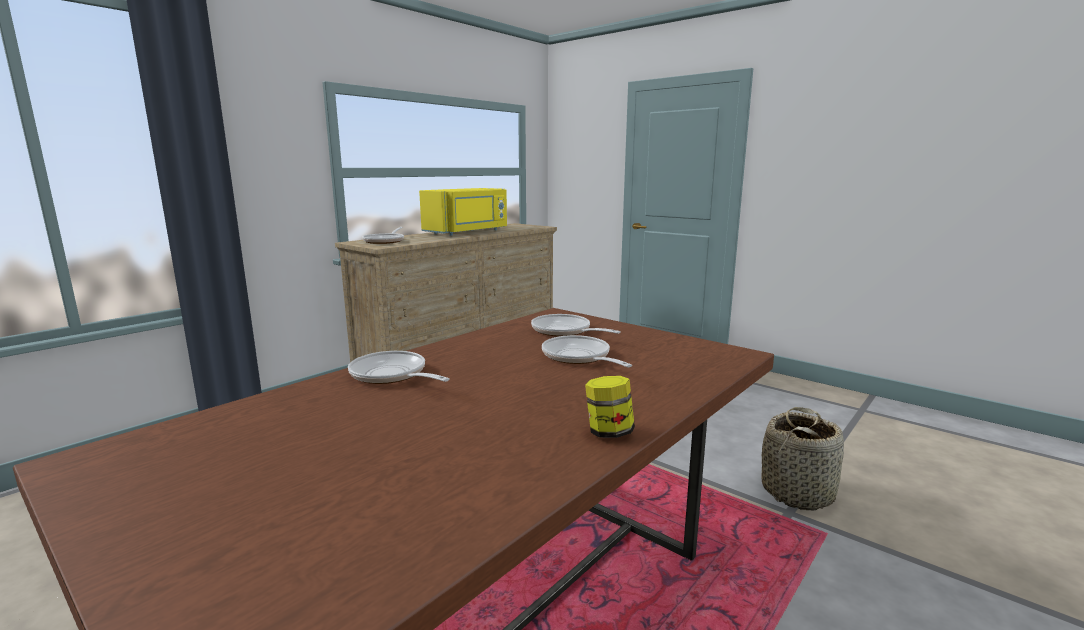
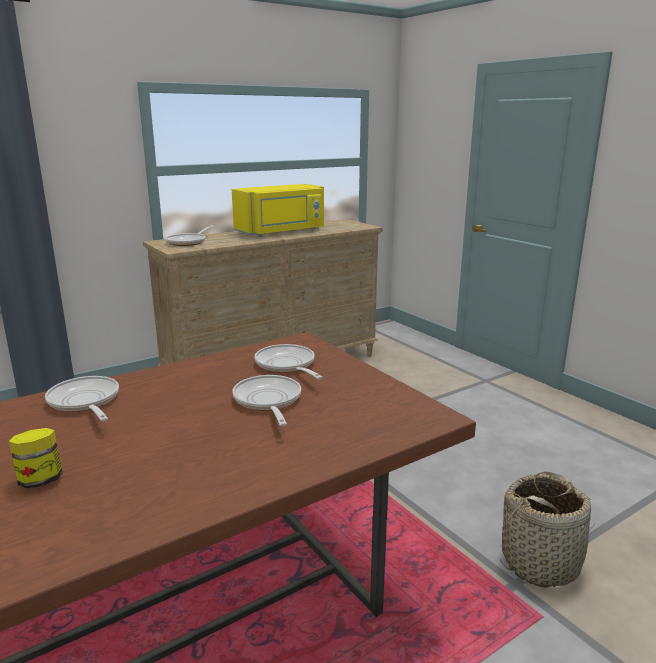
camera: 15 degrees right, 5 degrees up
(609, 432) = (205, 499): jar -> jar (40, 480)

